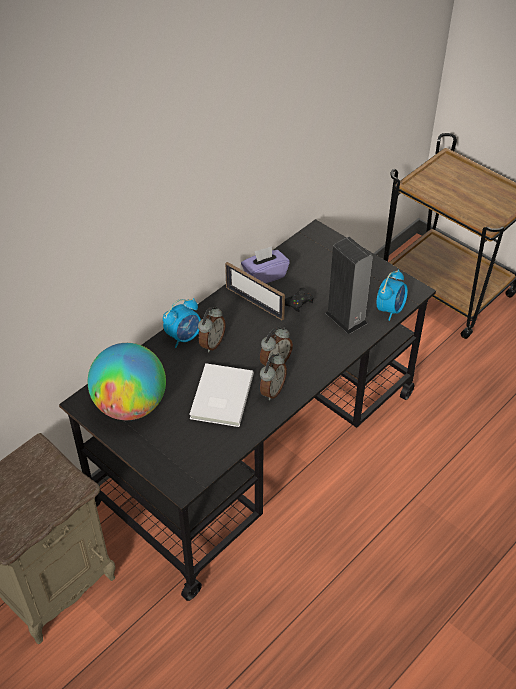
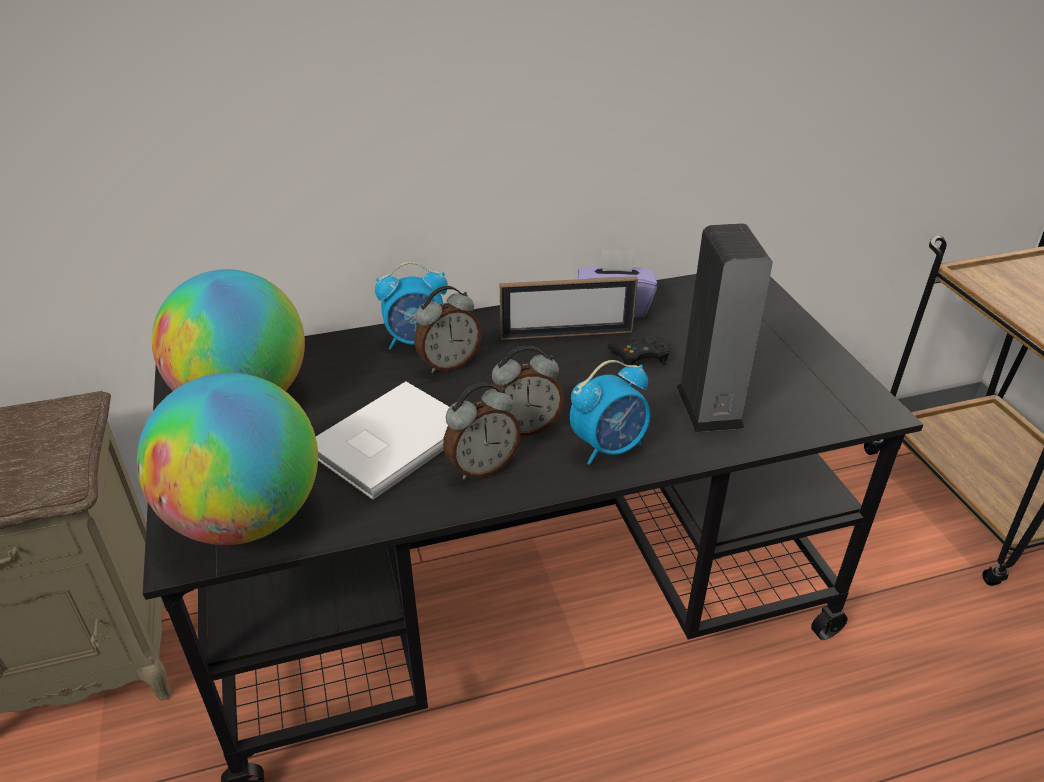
camera: 30 degrees right, 10 degrees down
(192, 459) = (246, 518): none -> globe
(254, 303) = (566, 334): picture frame -> picture frame turned 75 degrees counterclockwise
(390, 309) = (806, 422): alarm clock -> alarm clock (609, 447)

